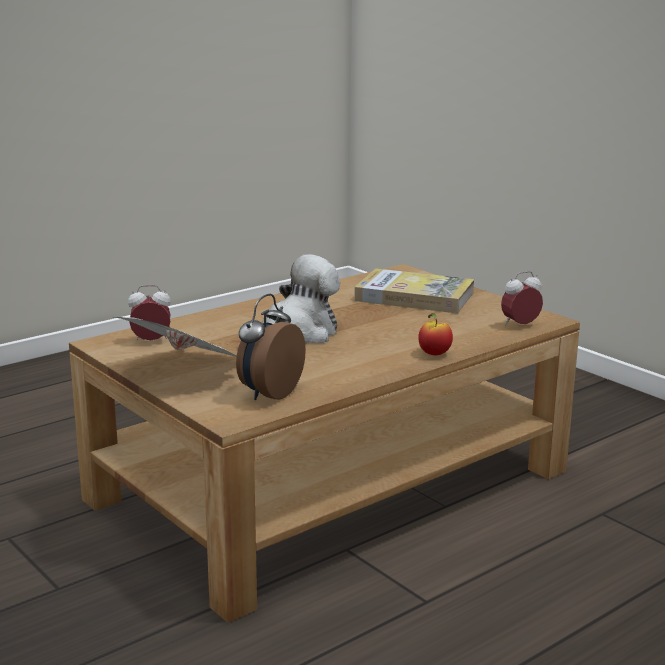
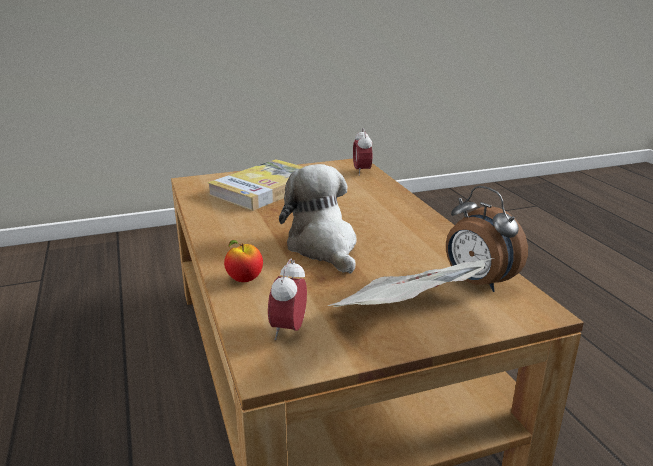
camera: 70 degrees left, 5 degrees up
(434, 354) = (407, 205): apple -> apple (244, 280)

